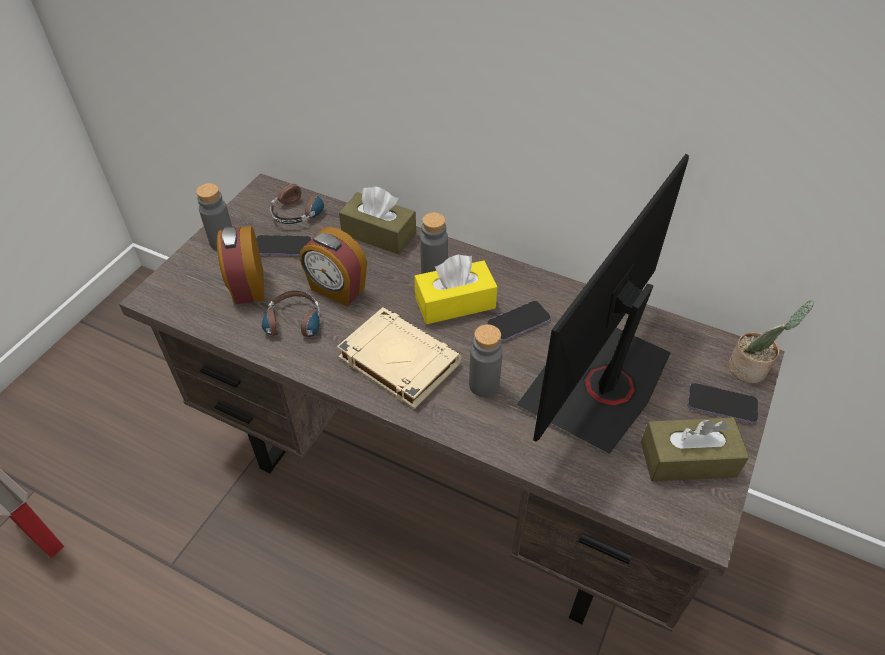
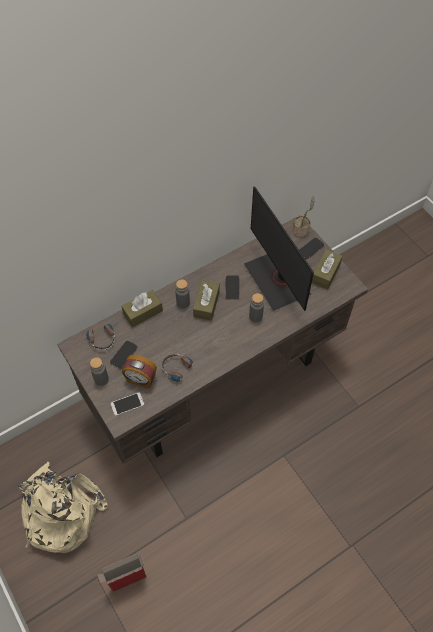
camera: 60 degrees left, 10 degrees up
(123, 395) = (59, 511): none -> beige backpack
(191, 291) = (127, 404): none -> phone
(337, 290) = (168, 344): alarm clock -> none
(397, 361) = (224, 340): beige book -> none
(455, 303) = (206, 304): yellow tissue box -> brown tissue box

